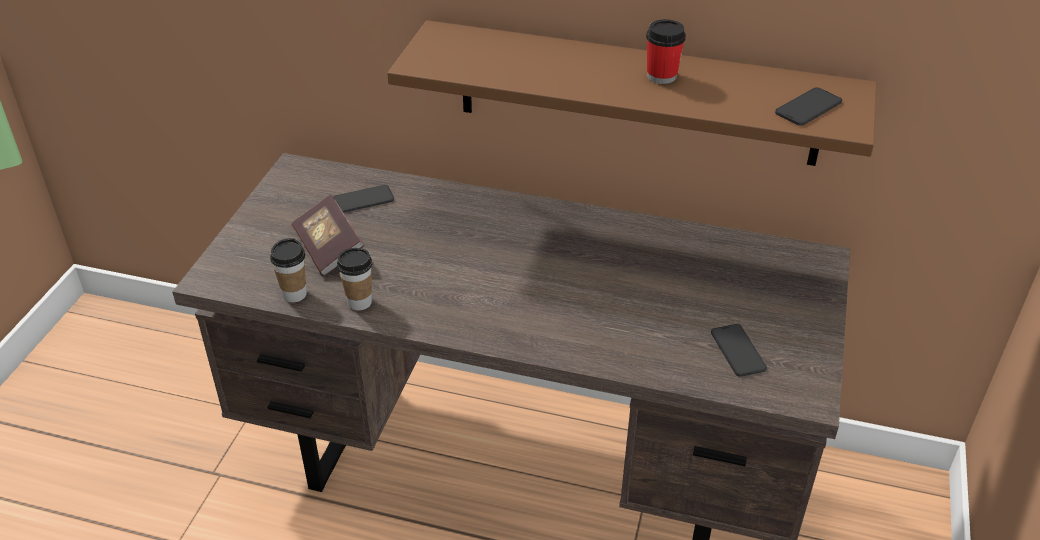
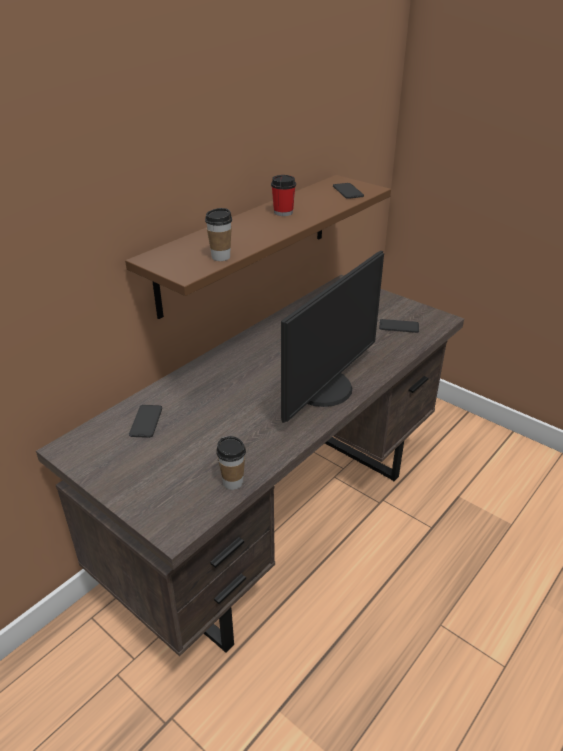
camera: 65 degrees left, 5 degrees down
(329, 249) = (192, 452): book -> none
(359, 302) = (266, 450): cup -> cup (221, 257)
(512, 316) = (325, 389): none -> monitor

